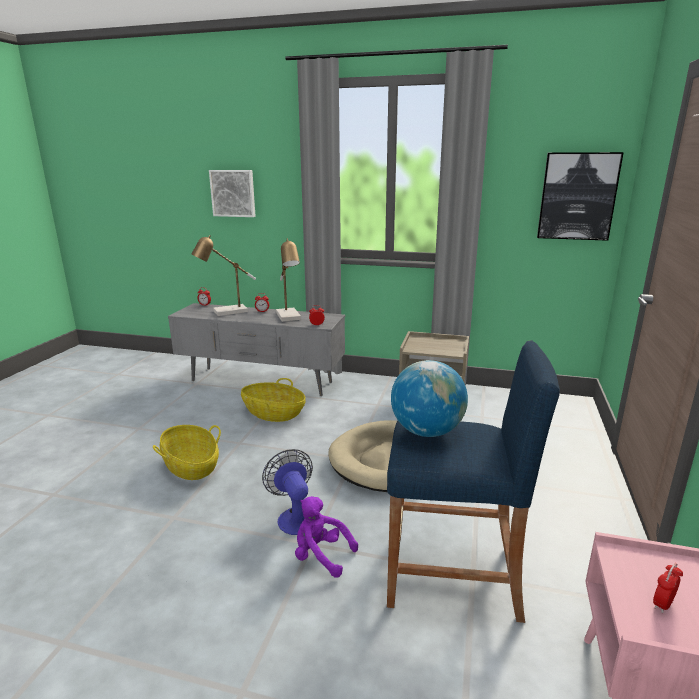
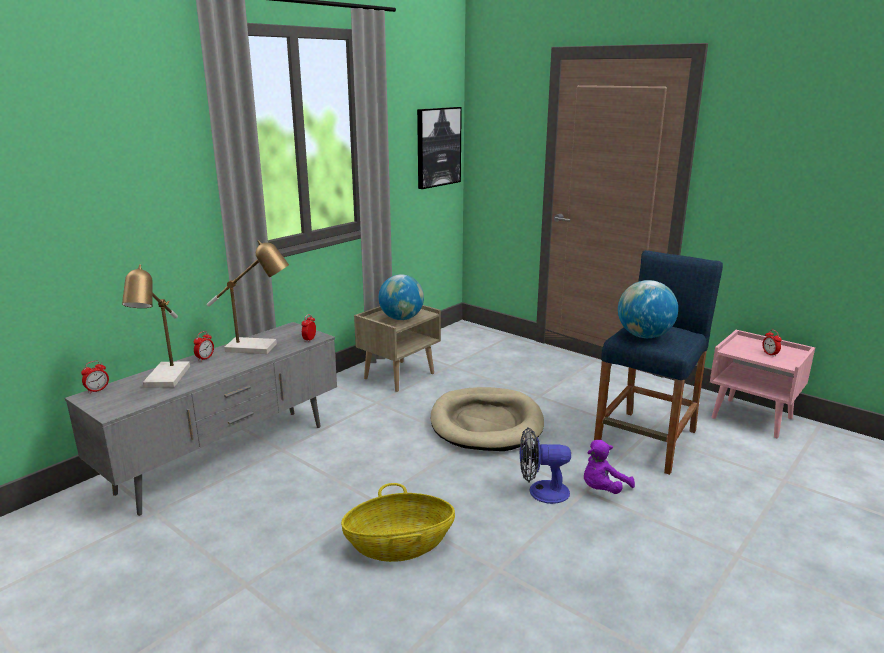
camera: 65 degrees left, 0 degrees up
(233, 193) = (89, 194): picture -> none
(273, 413) = (327, 466): basket -> none
(430, 347) = (401, 318): none -> globe

